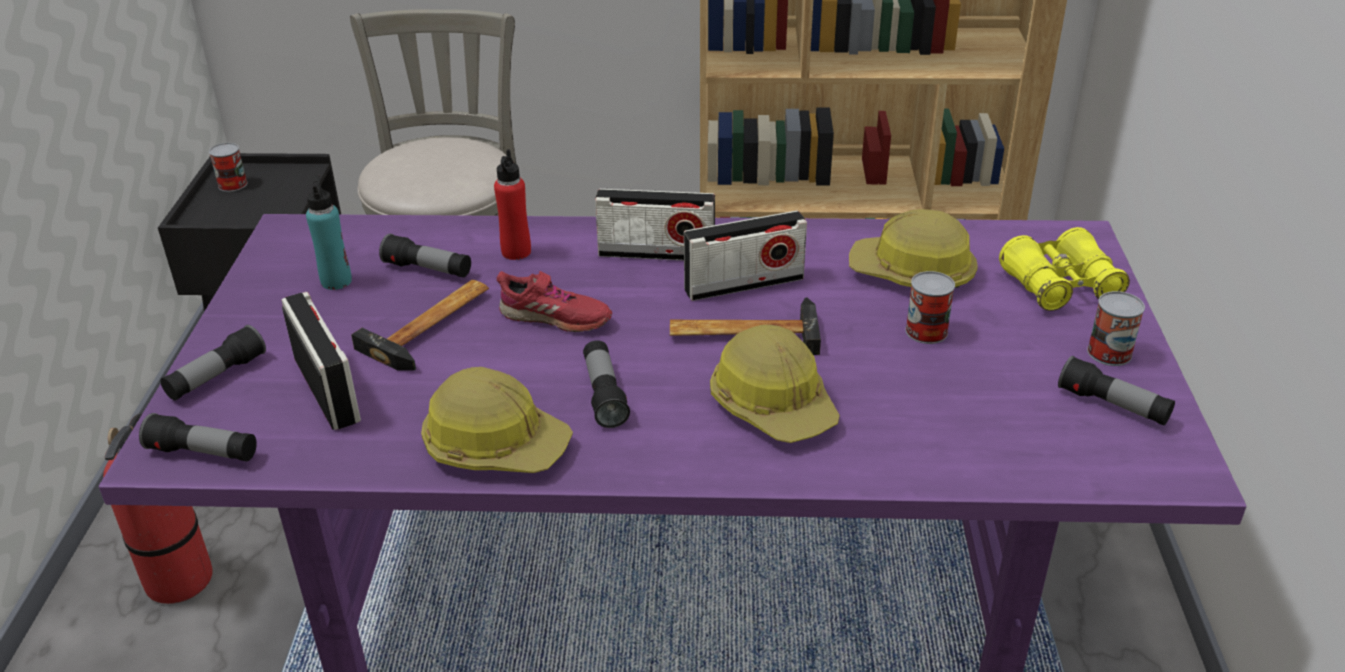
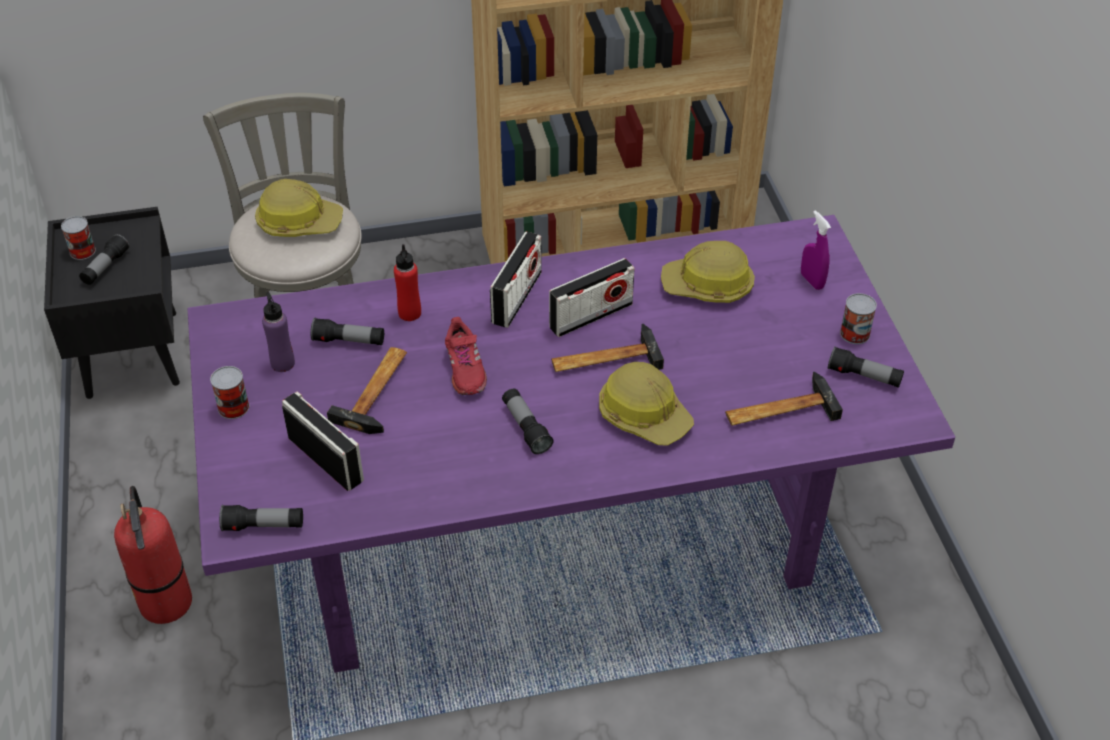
camera: 15 degrees left, 10 degrees up
(216, 376) = (237, 463): flashlight -> flashlight (105, 267)
(336, 281) = (283, 363): turquoise bottle -> purple bottle
(495, 445) = (467, 481): hard hat -> hard hat (298, 222)
(555, 318) = (465, 369): red shoe -> red shoe turned 75 degrees clockwise
(656, 253) = (517, 297): radio -> radio turned 60 degrees counterclockwise
(926, 331) = (730, 336): can -> can (233, 407)
(971, 427) = (778, 409): none -> hammer
(1060, 286) = (812, 281): yellow binoculars -> purple spray bottle

